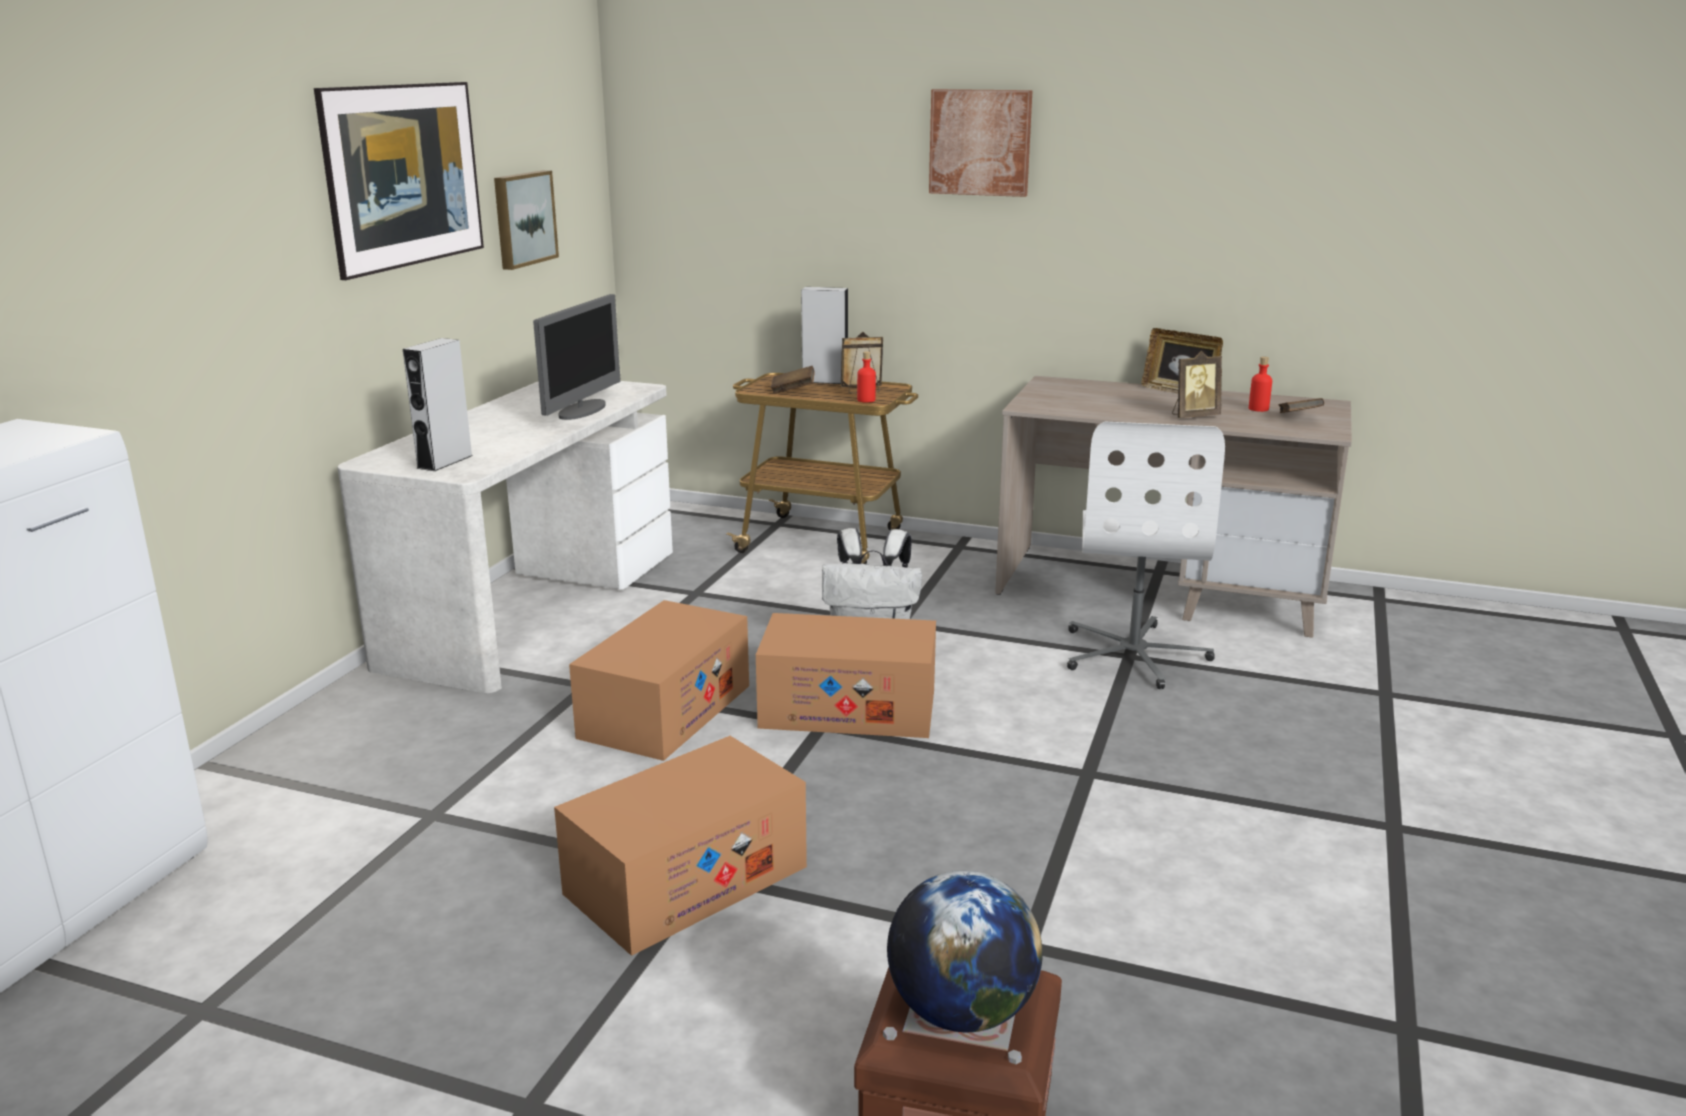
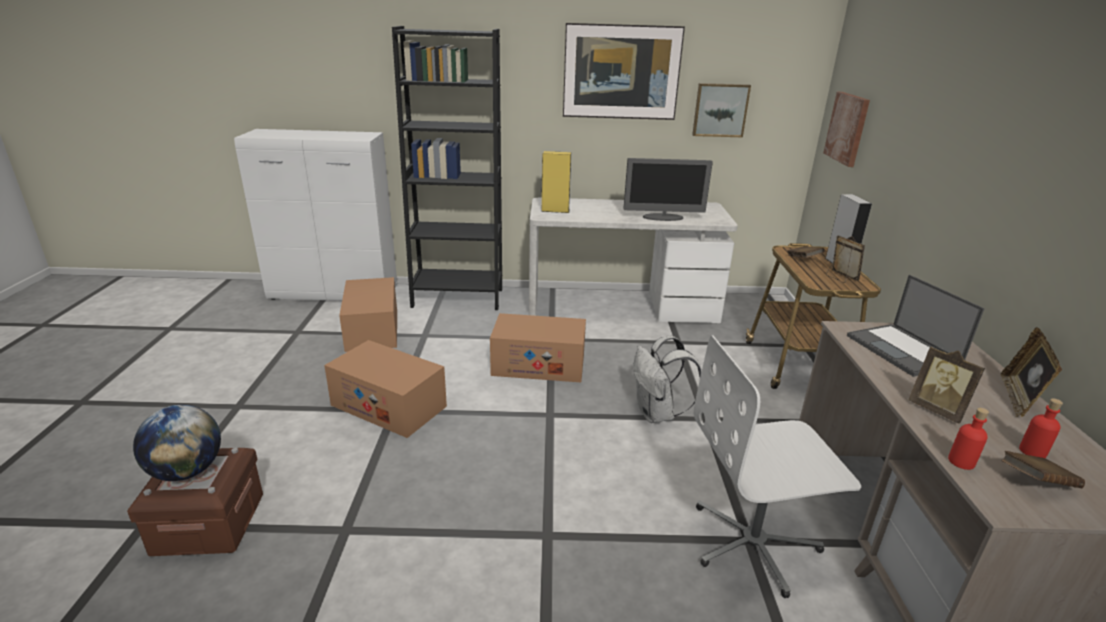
camera: 70 degrees right, 5 degrees up
(296, 756) = (458, 298): none -> black bookcase
(445, 462) = (555, 210): grey speaker -> yellow speaker
(848, 709) = (575, 420): cardboard box -> cardboard box (372, 329)
(866, 400) = (814, 281): red bottle -> red bottle (961, 462)
(980, 142) = (988, 106): picture -> picture (847, 128)
(1083, 400) = (904, 350): none -> laptop

